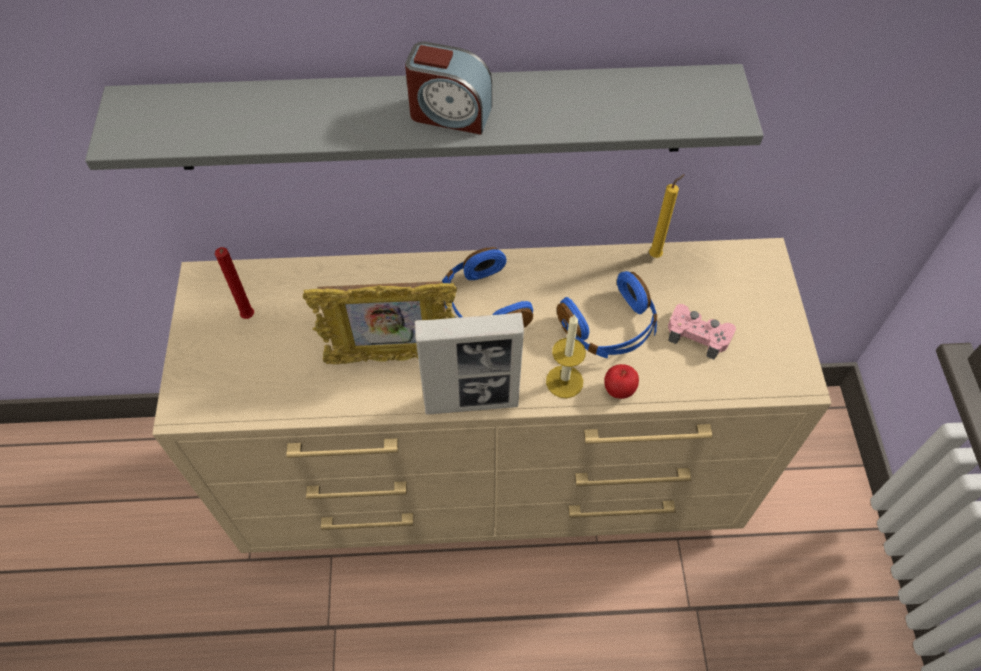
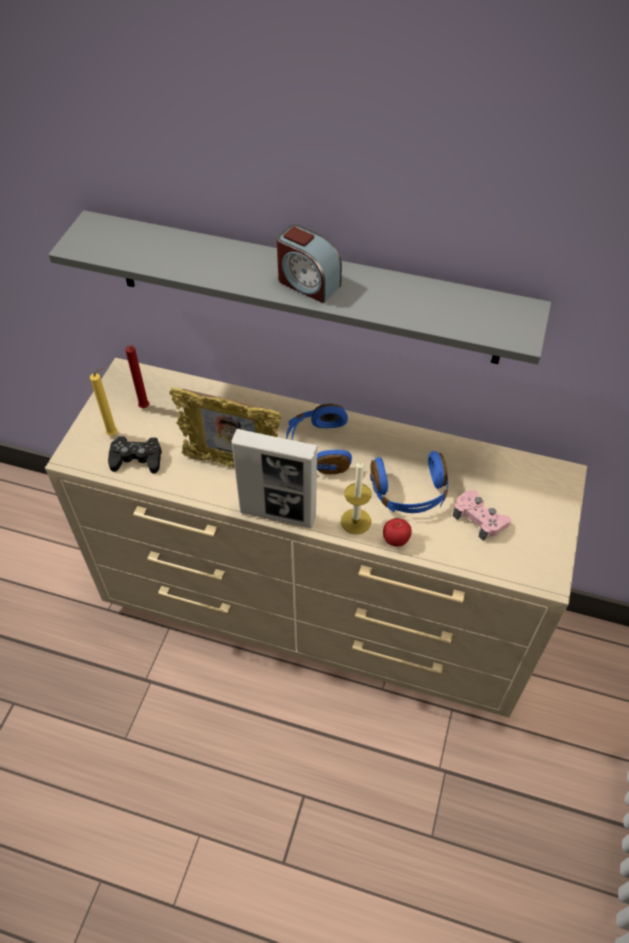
camera: 20 degrees right, 5 degrees down
(268, 386) = (137, 459): none -> black game controller
(656, 255) = (473, 449): yellow candle -> yellow candle (114, 434)

